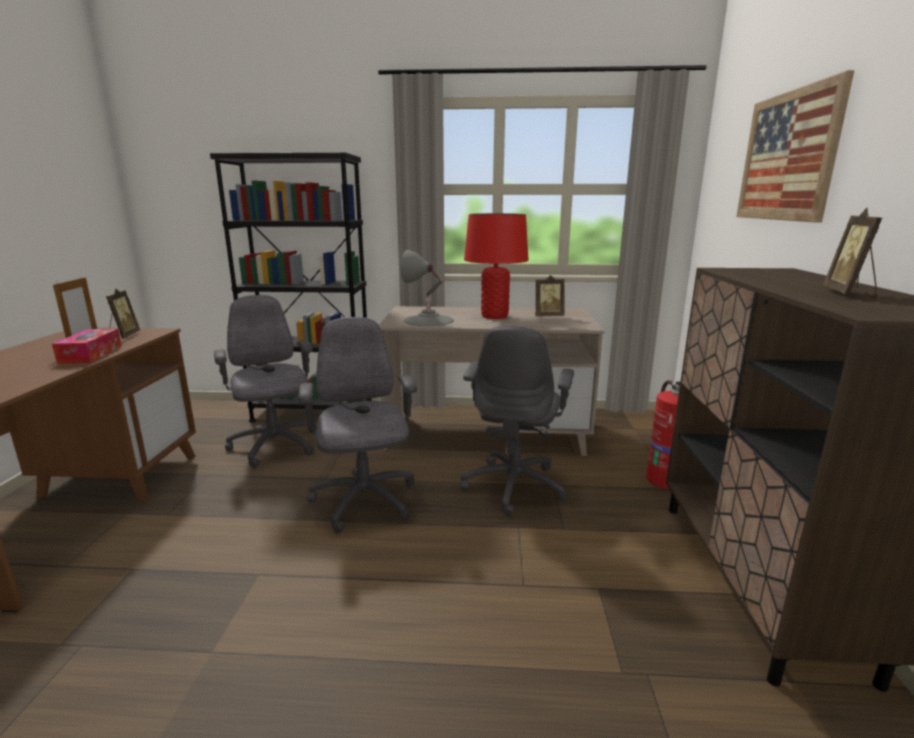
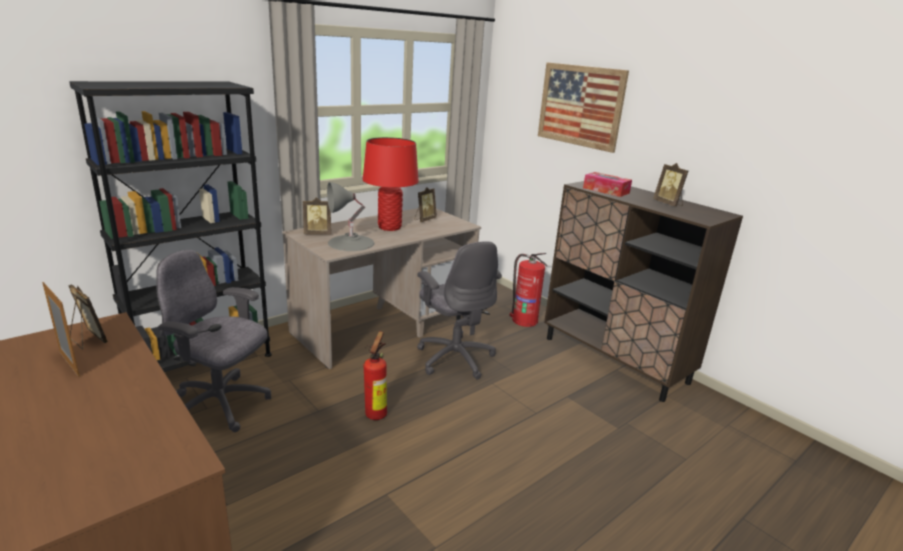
camera: 45 degrees left, 5 degrees up
(91, 354) = (126, 370): tissue box -> tissue box (606, 190)
(364, 501) = (377, 413): grey office chair -> fire extinguisher
(418, 311) = (318, 233): none -> picture frame

